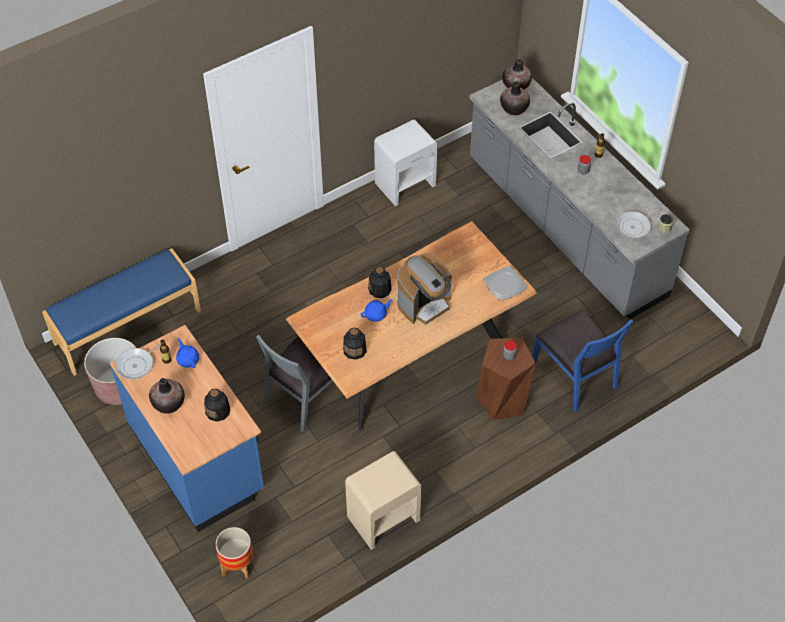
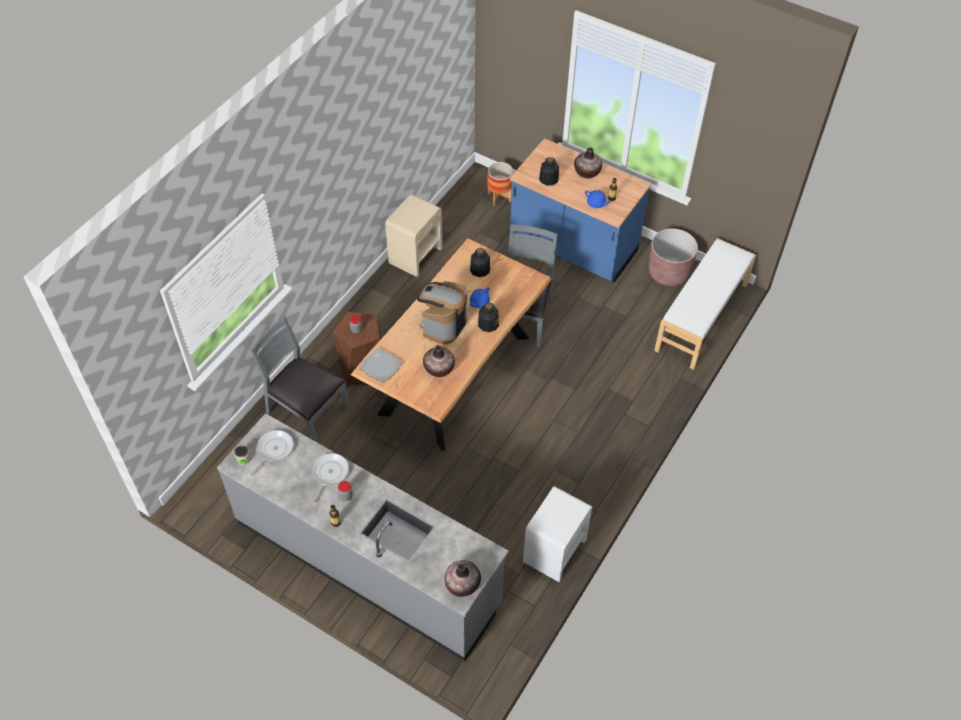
camera: 155 degrees right, 0 degrees up
(127, 326) = (702, 317): blue bench -> white bench
(137, 364) = (630, 188): frying pan -> frying pan (329, 473)
(514, 109) = (451, 550): vase -> vase (439, 369)
(575, 375) = (307, 411): blue chair -> grey chair

